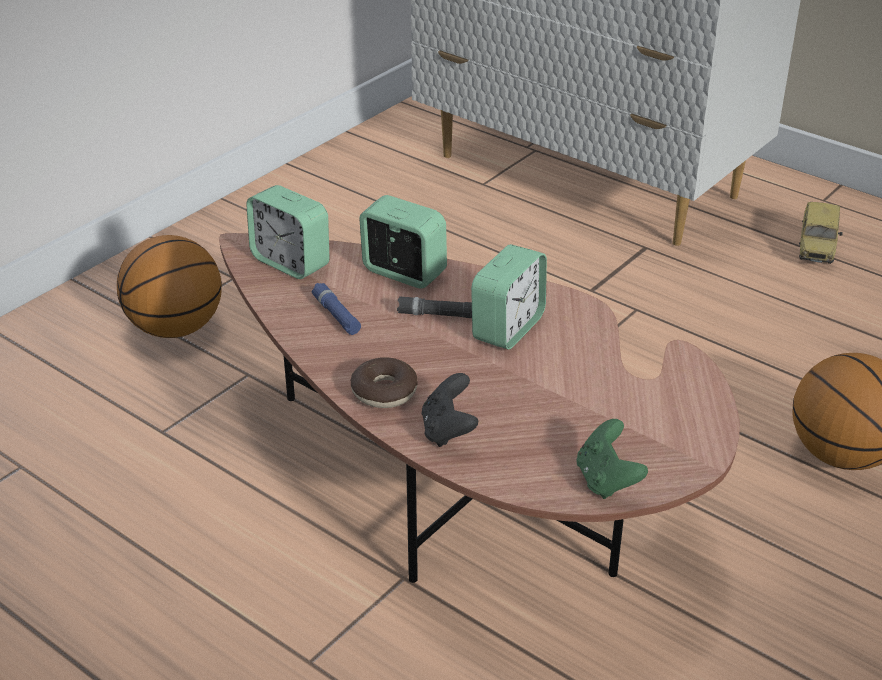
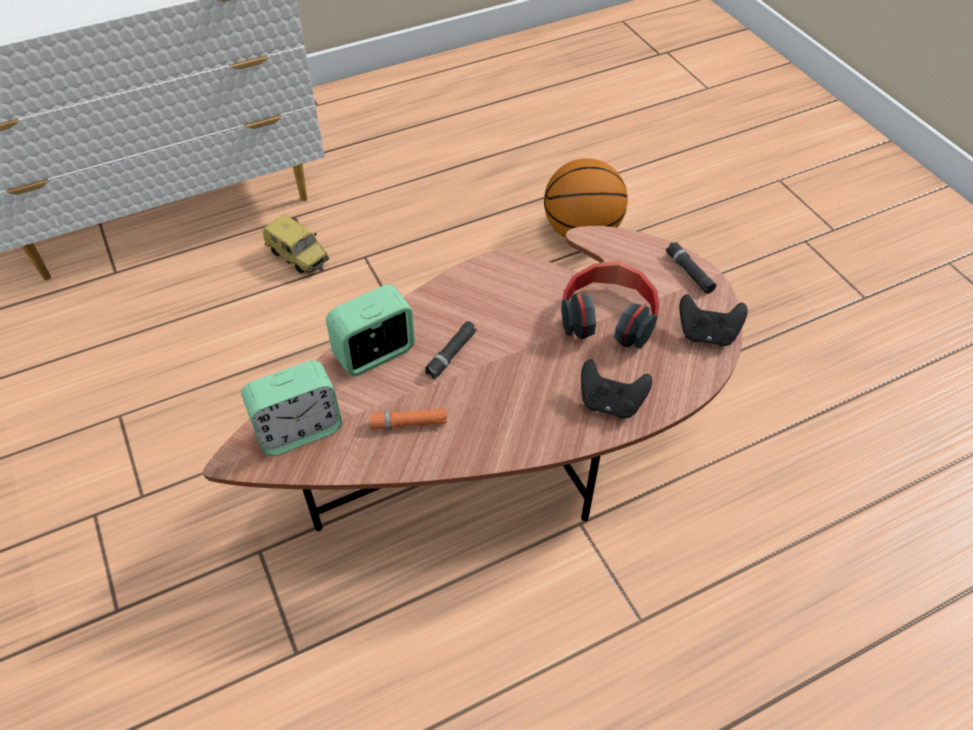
camera: 65 degrees left, 15 degrees up
(176, 328) = (139, 593): basketball -> none
(336, 315) = (408, 423): blue flashlight -> orange flashlight
(384, 392) = (539, 427): donut -> none
(508, 328) = (498, 317): alarm clock -> none
(571, 400) = (608, 317): none -> headphones
(606, 480) = (707, 334): green game controller -> black game controller
(699, 445) = (689, 272): none -> black flashlight
(817, 251) = (371, 137): toy car -> toy car (299, 257)

